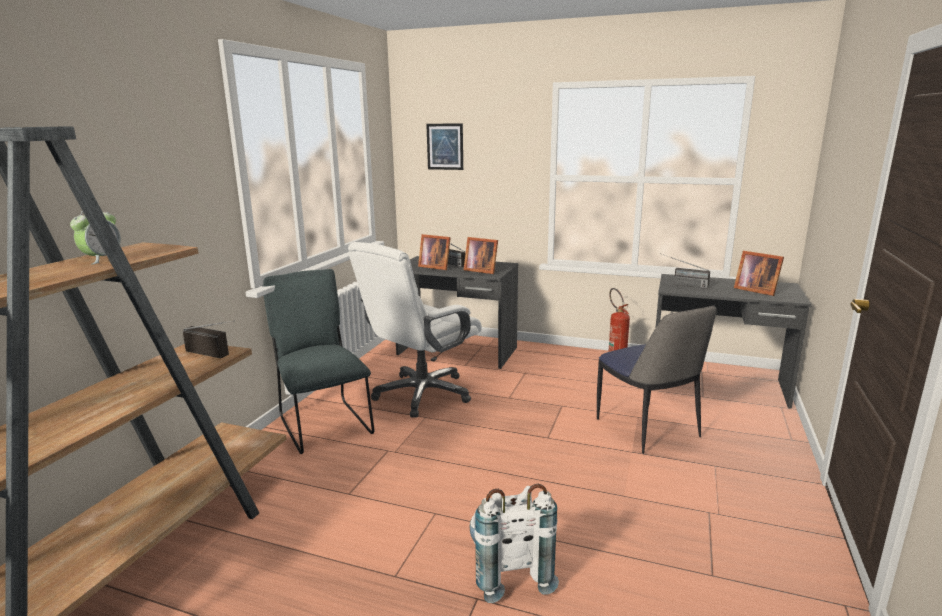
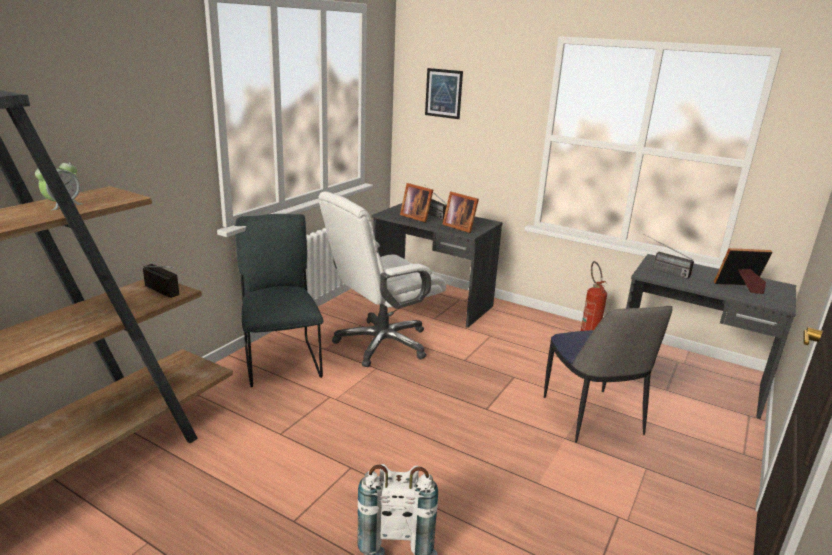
camera: 10 degrees right, 5 degrees up
(755, 290) = (740, 287): picture frame -> picture frame turned 120 degrees clockwise

